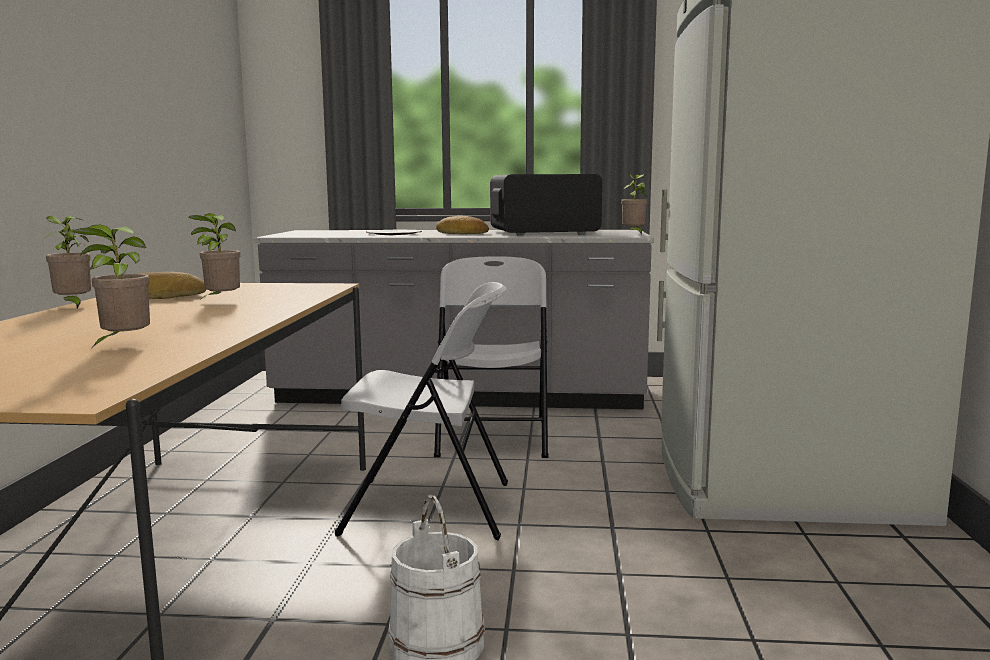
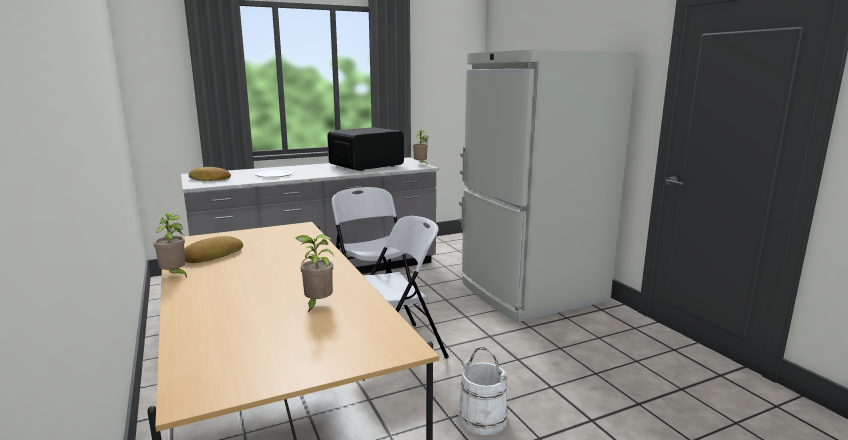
camera: 30 degrees left, 5 degrees up
(220, 302) = (271, 254): potted plant -> none
(461, 233) = (318, 171): bread -> bread (210, 179)

